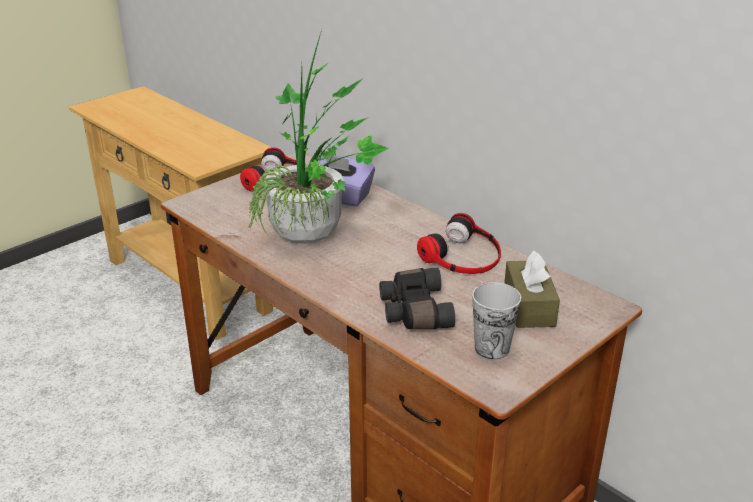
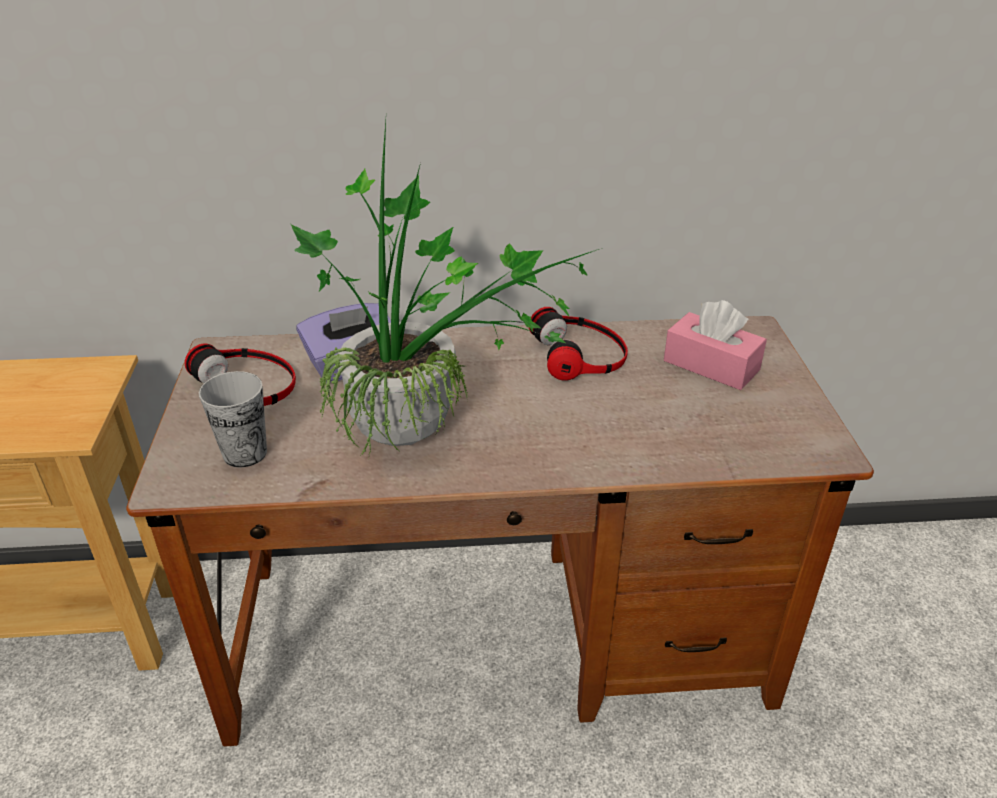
camera: 50 degrees left, 5 degrees up
(413, 311) = (647, 434): black binoculars -> none
(492, 348) = (761, 421): cup -> cup (245, 453)
(529, 306) = (711, 365): brown tissue box -> pink tissue box

